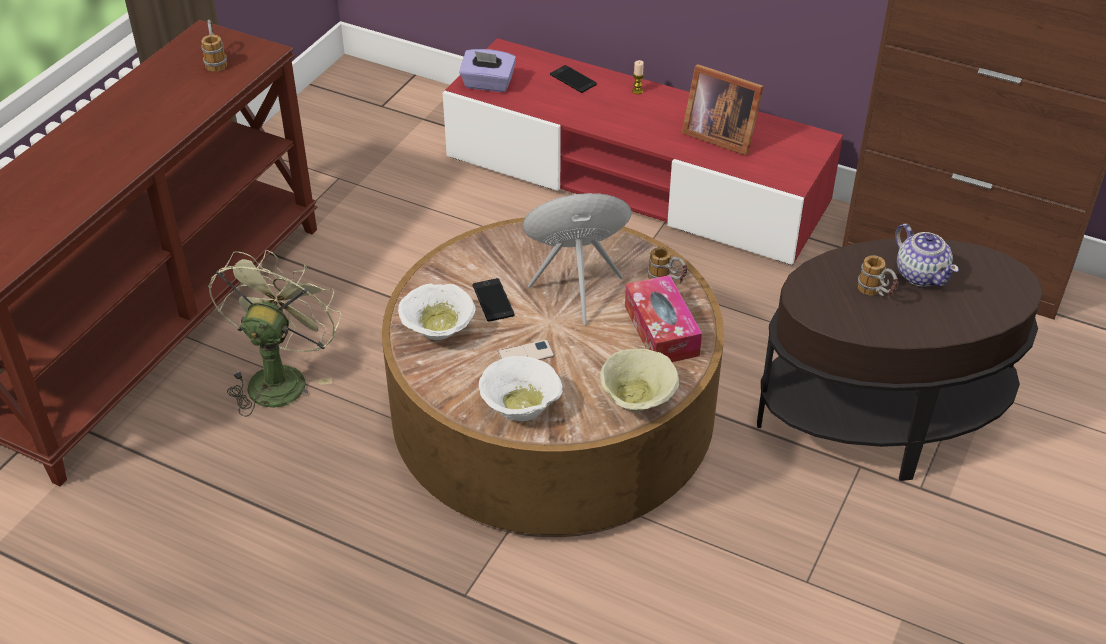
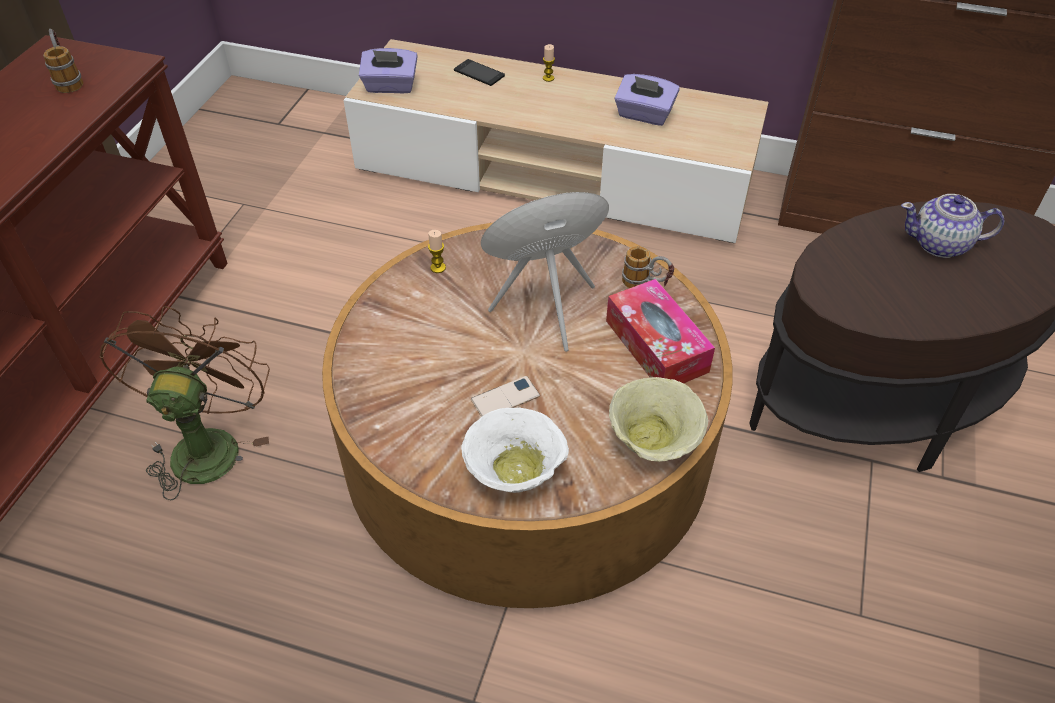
camera: 10 degrees left, 5 degrees up
(280, 377) = (207, 443): green fan -> brown fan
(436, 330) = (390, 380): white bowl -> none
(493, 247) = (438, 268): none -> candle
(493, 300) = (451, 333): phone -> none
(635, 181) = (553, 173): red tv stand -> beige tv stand
(718, 135) = (644, 115): picture frame -> purple tissue box
(876, 294) = (902, 275): mug -> none
(920, 274) = (940, 244): teapot -> teapot turned 135 degrees clockwise

